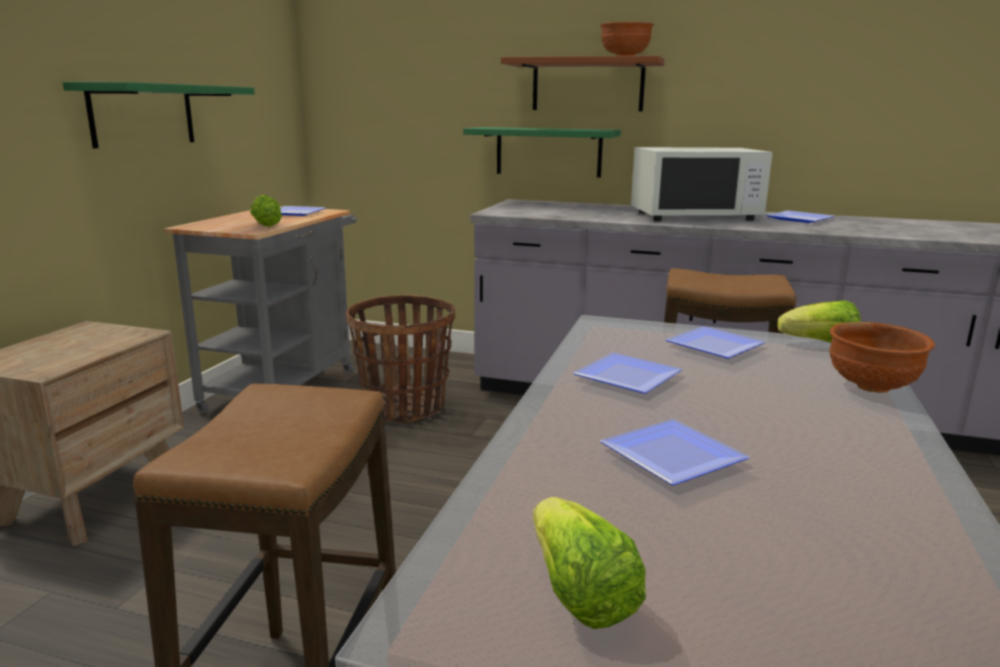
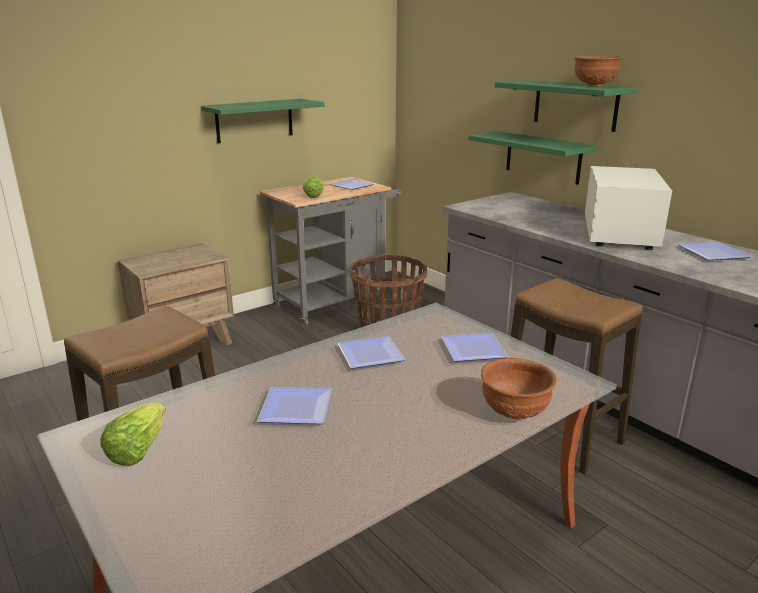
camera: 35 degrees right, 5 degrees up
(587, 85) = (575, 105): brown shelf -> green shelf
(694, 216) = (618, 234): white microwave -> white microwave turned 105 degrees counterclockwise
(820, 344) = (558, 371): lettuce -> none

